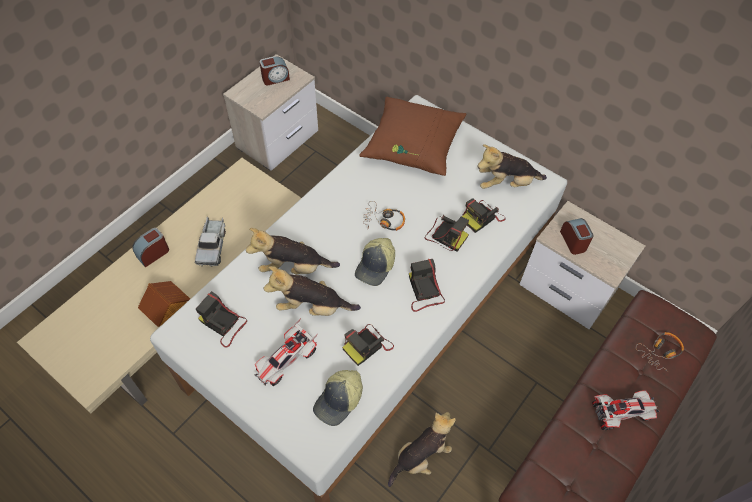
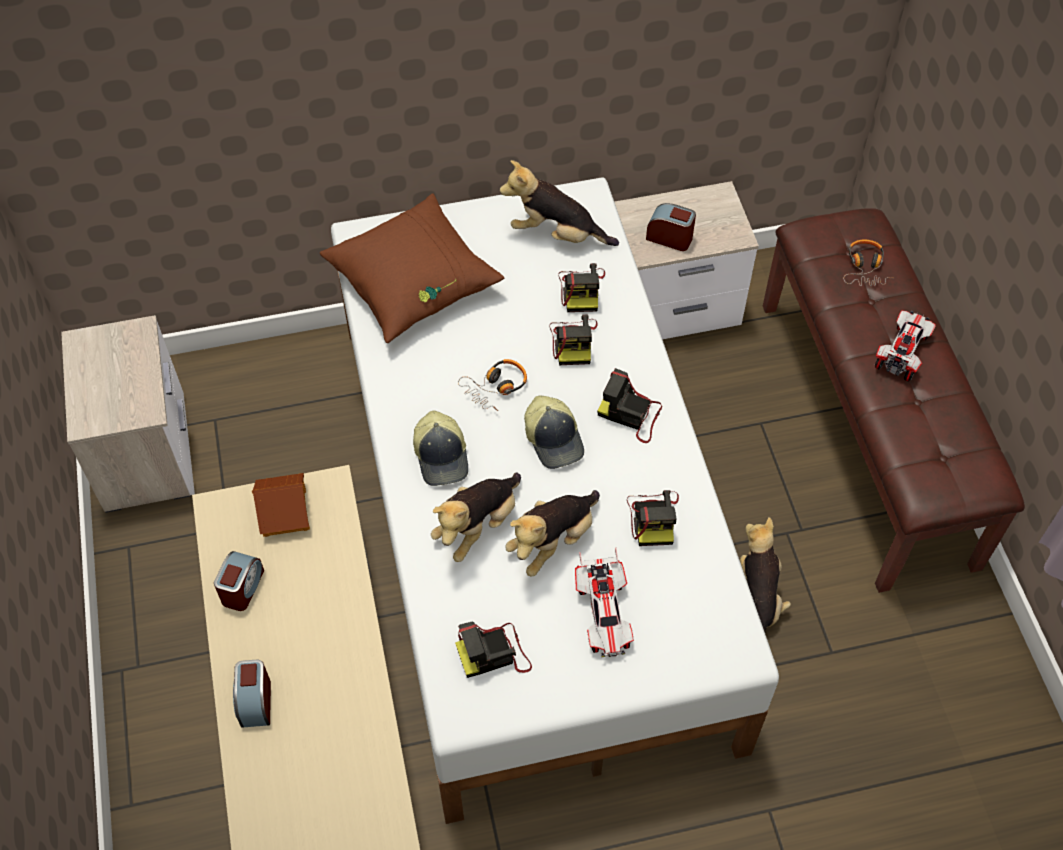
camera: 50 degrees left, 0 degrees up
(167, 309) = (365, 734): toy house -> toy house (285, 512)
(212, 246) = (311, 620): toy truck -> none
(275, 78) = (108, 361): alarm clock -> alarm clock (242, 588)
(339, 401) = (701, 592): cap -> cap (442, 456)
(445, 235) = (573, 341): camera -> camera turned 105 degrees clockwise
(506, 183) = (557, 234): plush toy -> plush toy turned 75 degrees clockwise

